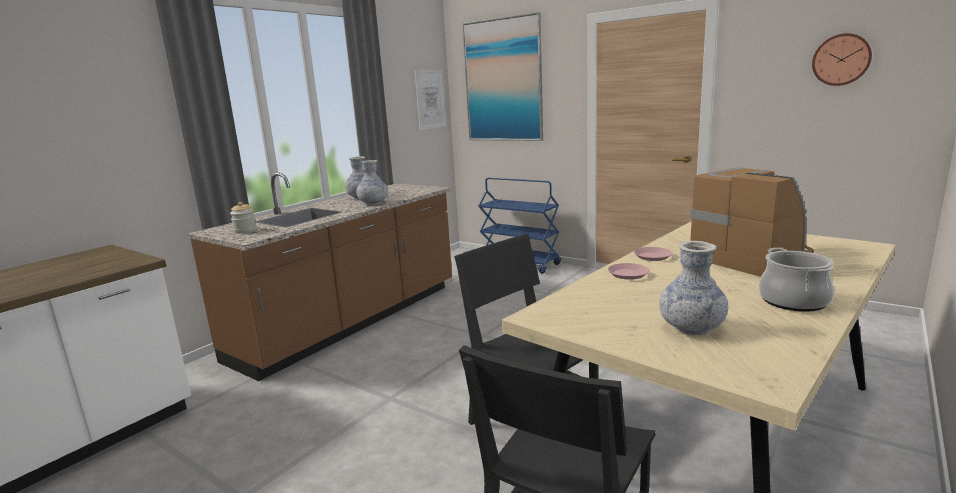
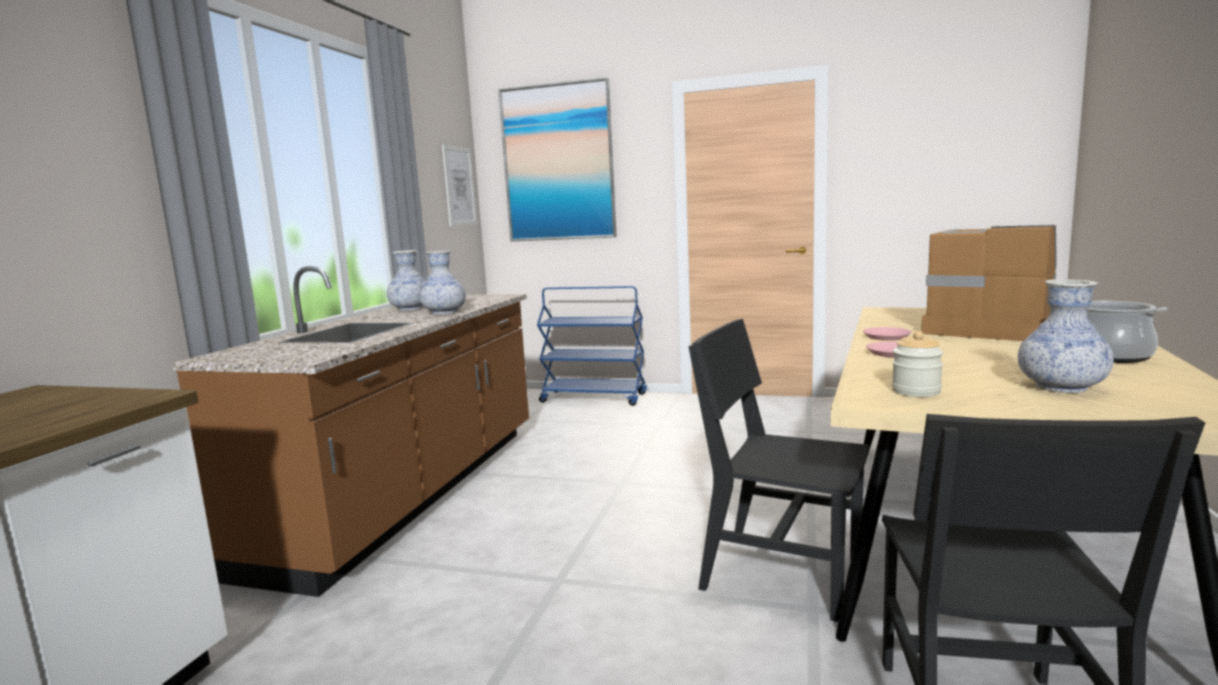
camera: 20 degrees left, 5 degrees down
(245, 231) = (284, 351): jar -> jar (916, 391)
(841, 60) = (961, 135): wall clock -> none

